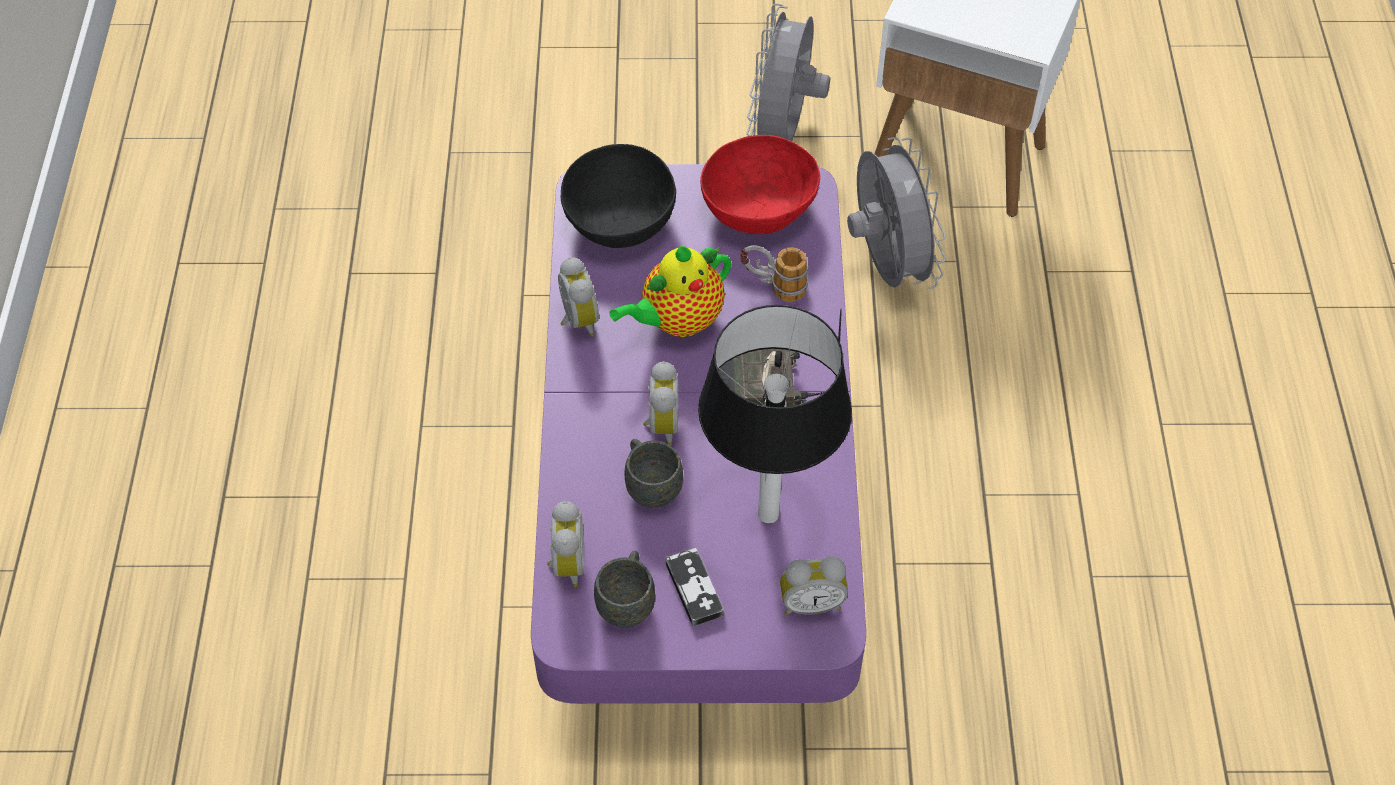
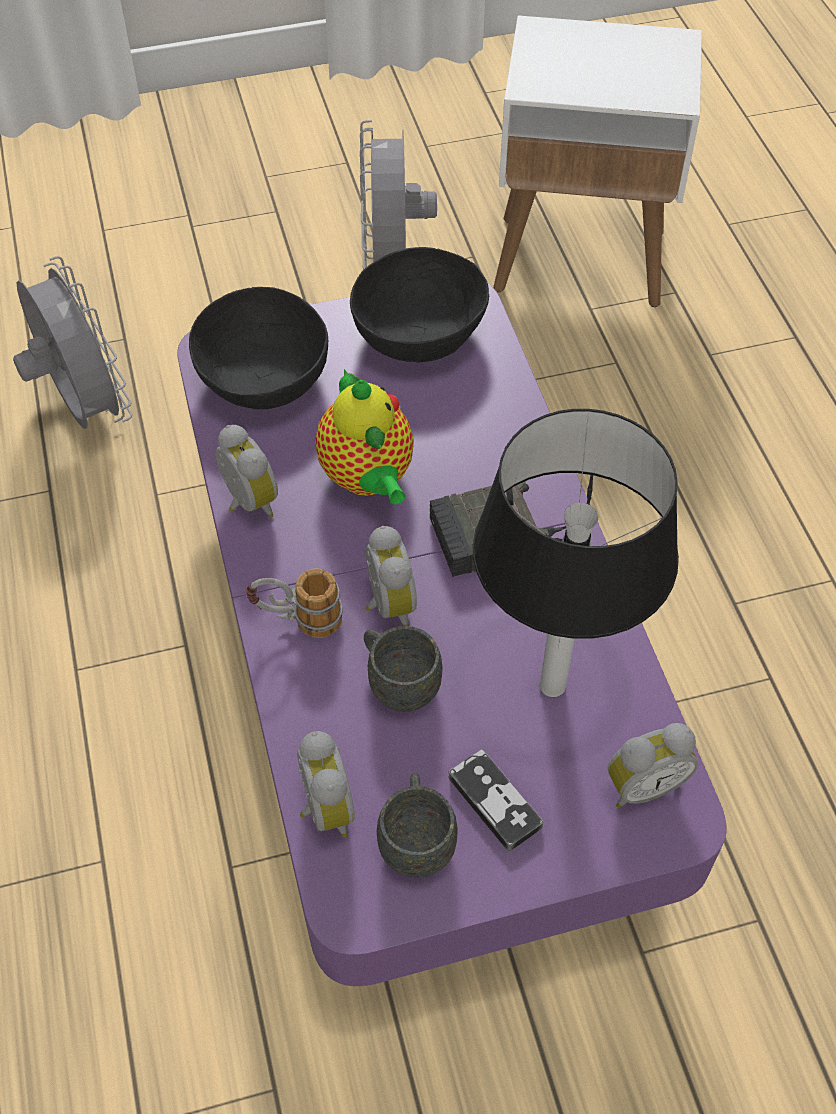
camera: 15 degrees left, 0 degrees up
(678, 321) = (368, 478): teapot -> teapot turned 60 degrees counterclockwise
(759, 206) = (419, 332): red bowl -> black bowl
(773, 287) = (465, 417): mug -> mug (298, 621)
(886, 265) = (545, 382): grey fan -> grey fan (84, 408)

